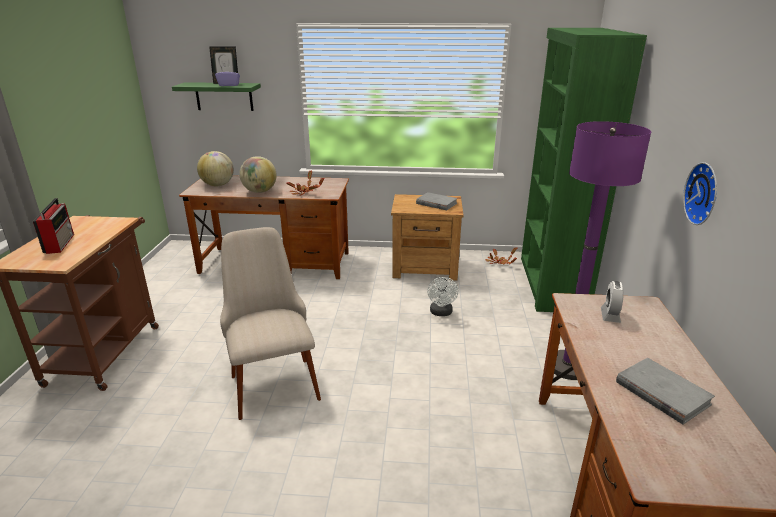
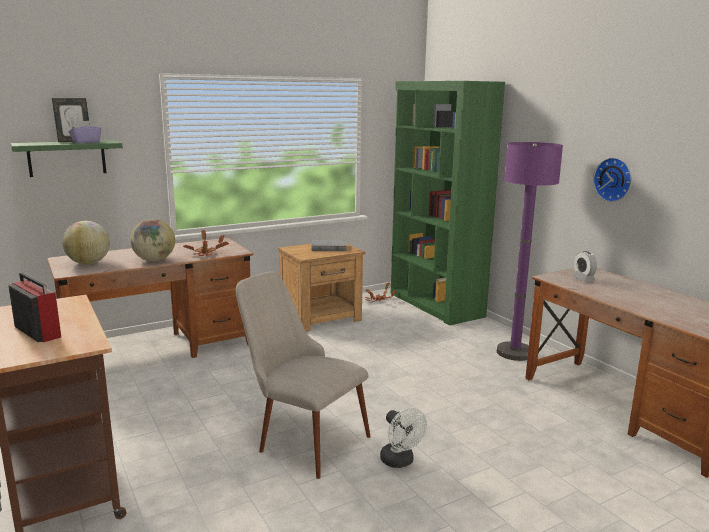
camera: 35 degrees left, 10 degrees down
(441, 313) = (381, 346): white fan -> white fan (400, 462)
(661, 393) = (669, 305): grey book -> none

